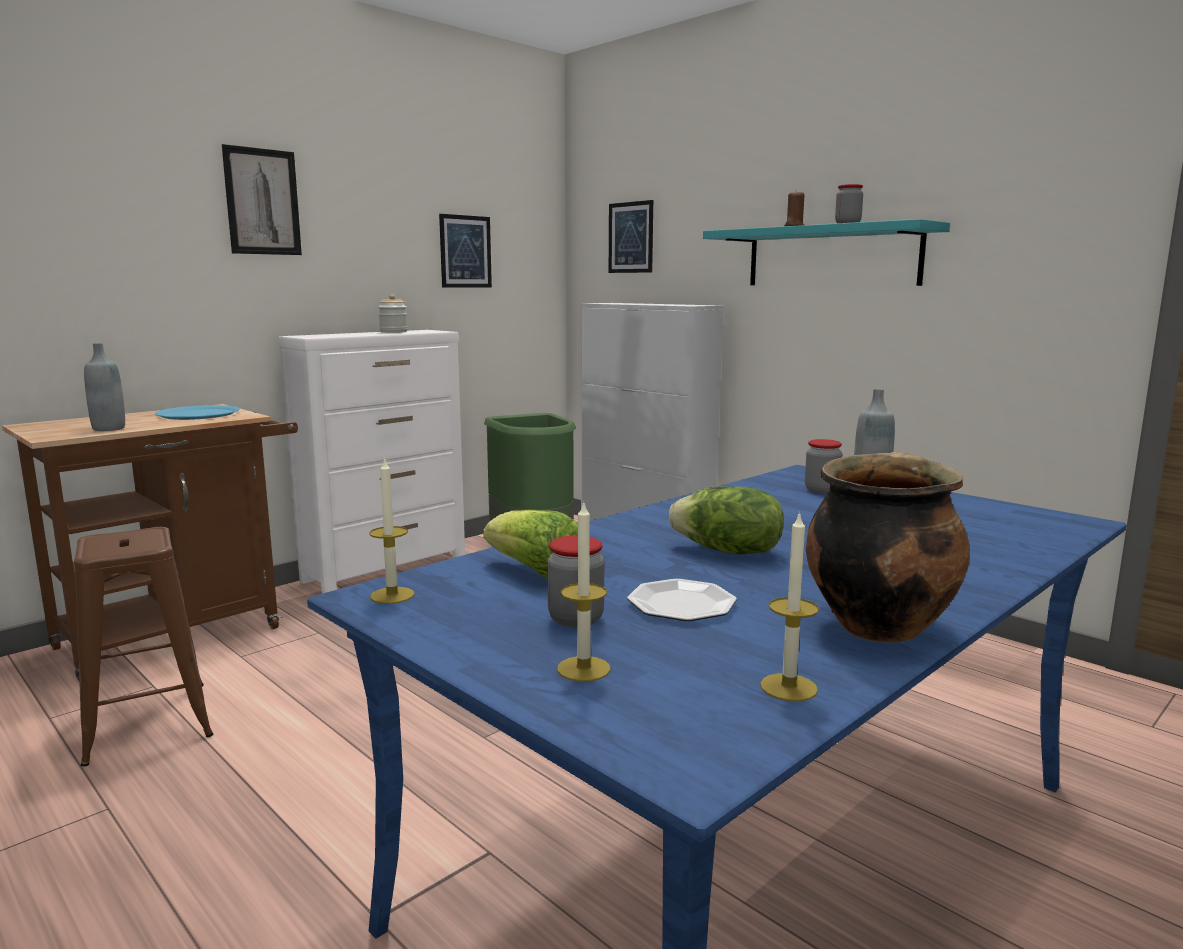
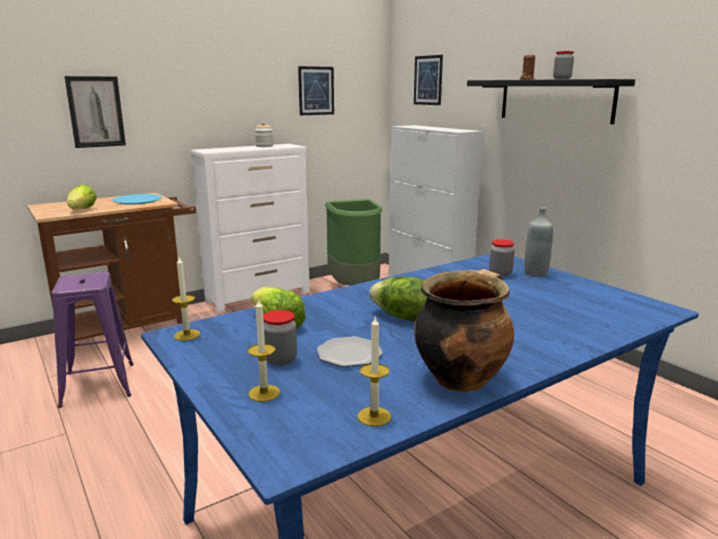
camera: 10 degrees right, 5 degrees up
(109, 428) = (82, 210): grey bottle -> lettuce
(148, 722) = (98, 384): brown stool -> purple stool
(262, 202) = (180, 64): picture -> picture (96, 112)
(831, 257) = (555, 100): turquoise shelf -> black shelf

